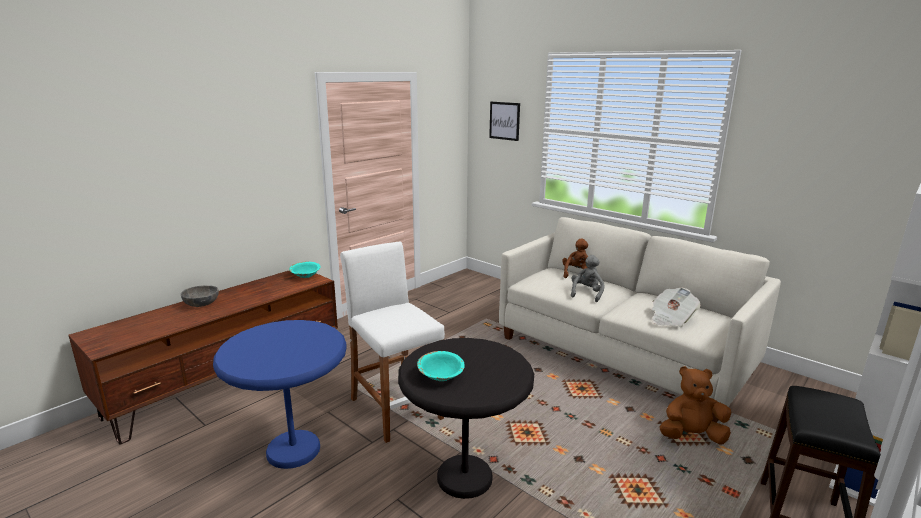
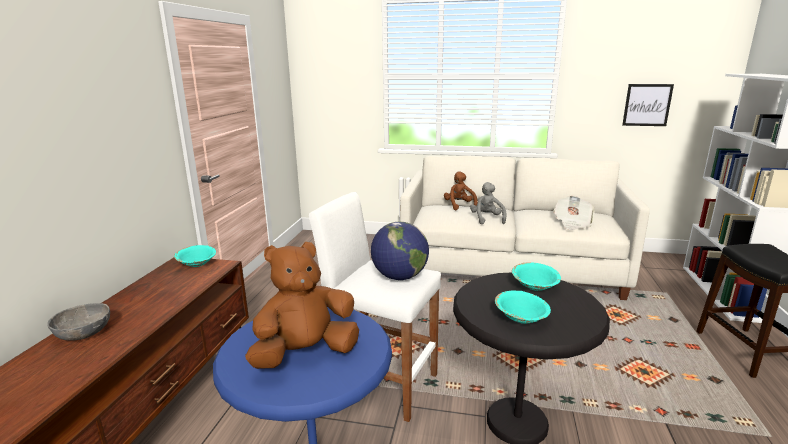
camera: 30 degrees left, 0 degrees up
(402, 320) = (399, 277): none -> globe
(494, 358) = (534, 286): none -> turquoise bowl
(504, 121) = (336, 71): picture -> picture (647, 105)
(691, 436) = (624, 315): brown plush toy -> brown plush toy (306, 353)

